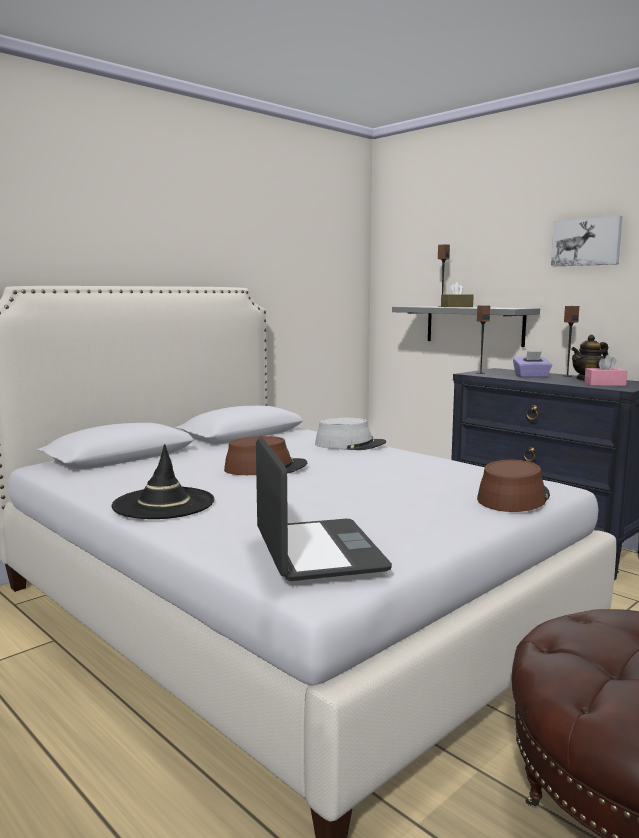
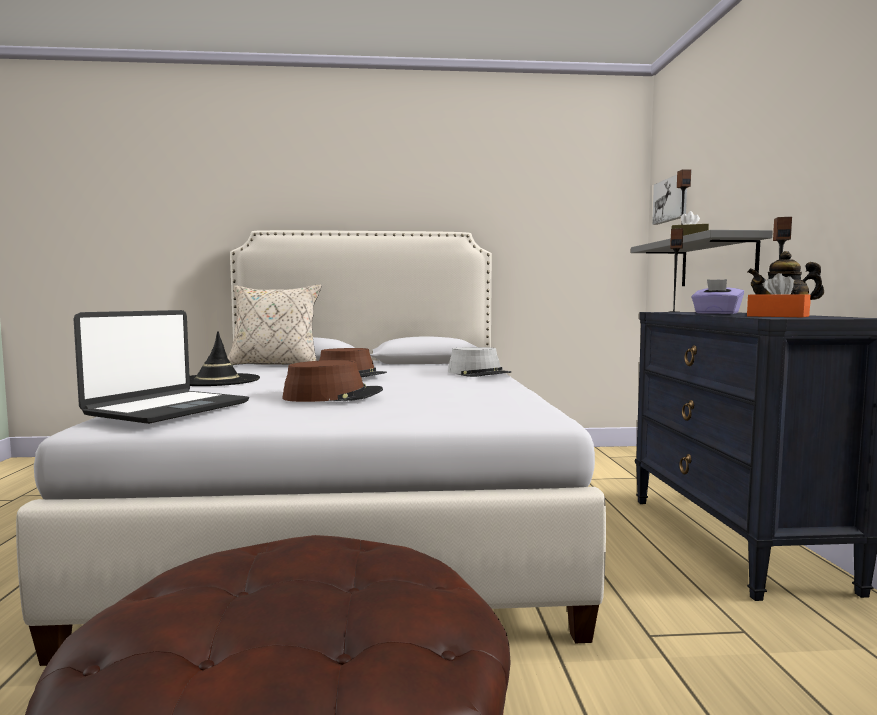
camera: 40 degrees right, 5 degrees down
(112, 466) = (275, 365): none -> beige pillow
(513, 497) = (456, 415): brown hat -> brown hat (333, 396)
(586, 242) = (818, 129): picture -> picture (671, 199)
(604, 384) = (777, 316): pink tissue box -> orange tissue box

